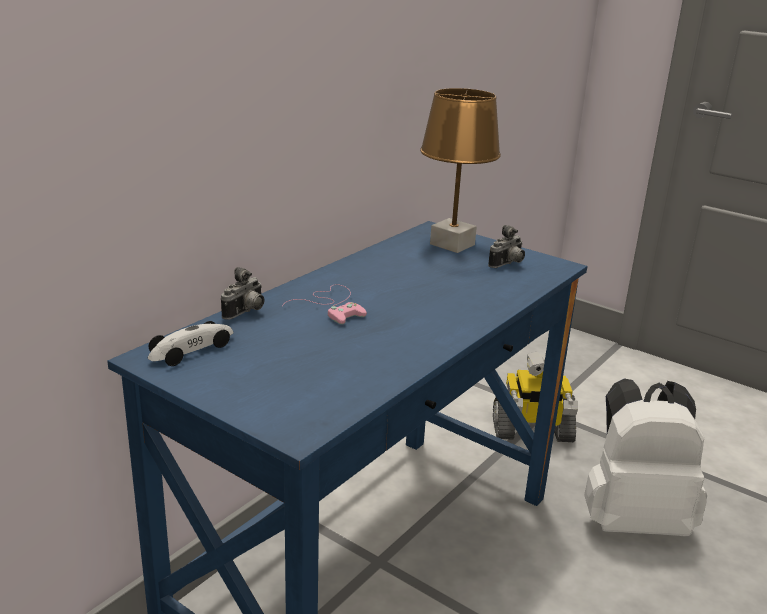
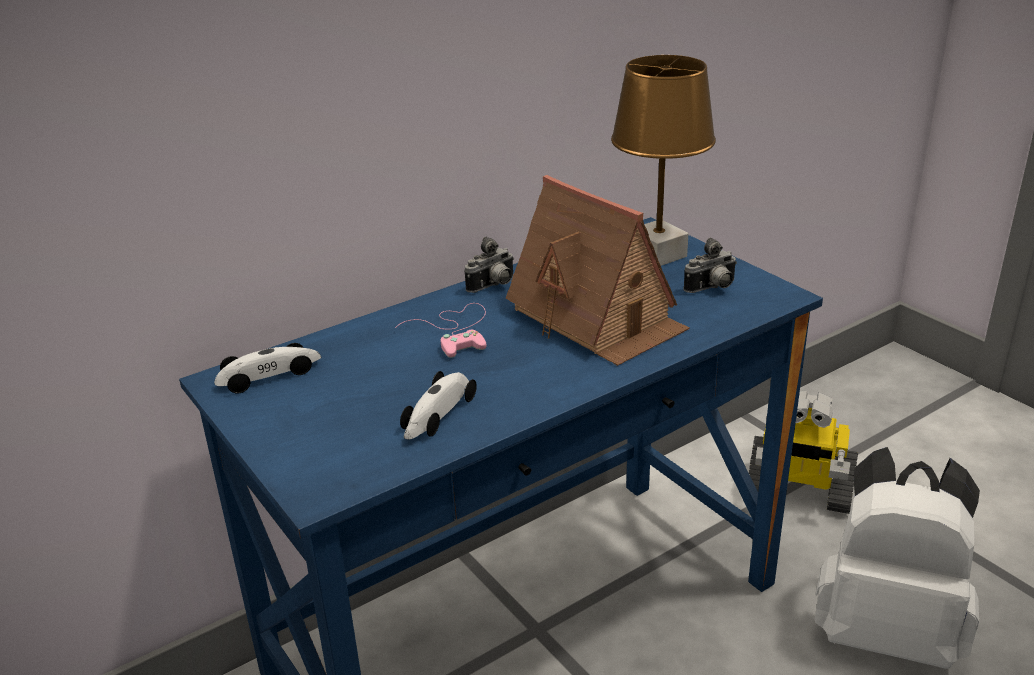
camera: 20 degrees right, 5 degrees up
(246, 312) = (354, 332): camera -> camera (493, 286)
(358, 364) = (437, 414): none -> toy car
(437, 289) = (597, 318): none -> toy house

